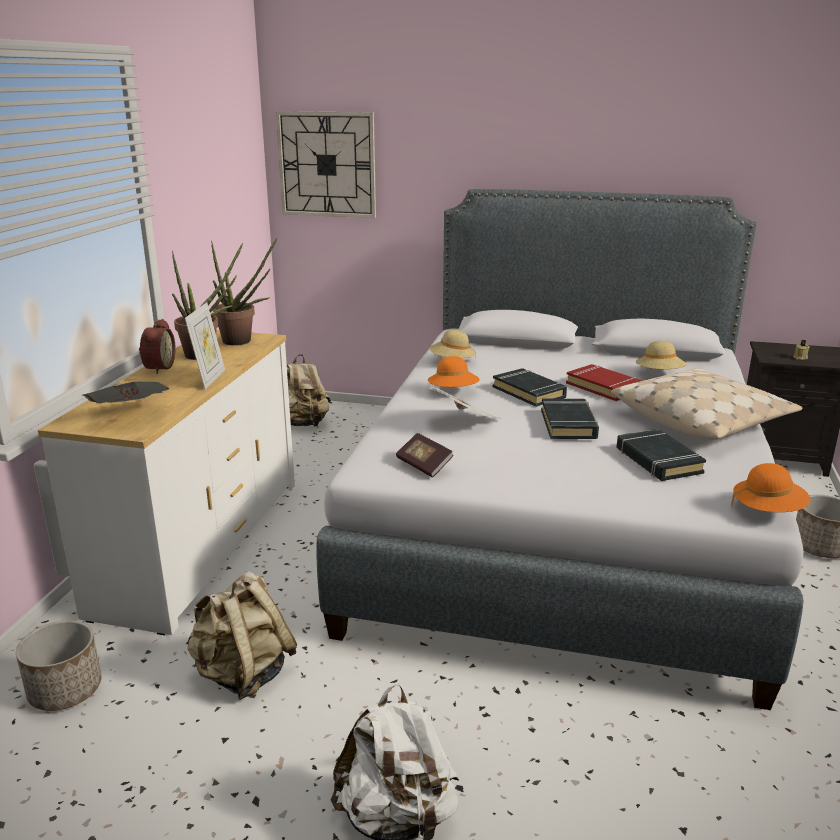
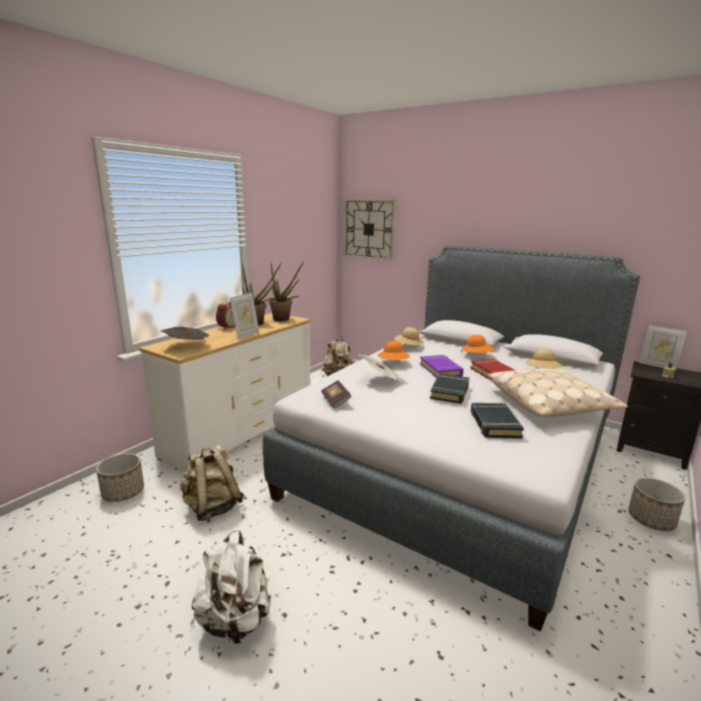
camera: 20 degrees right, 5 degrees down
(529, 392) = (441, 370): black book -> purple book
(768, 510) = (553, 473): orange hat -> orange hat (476, 355)
(781, 344) = (657, 366): none -> picture frame

